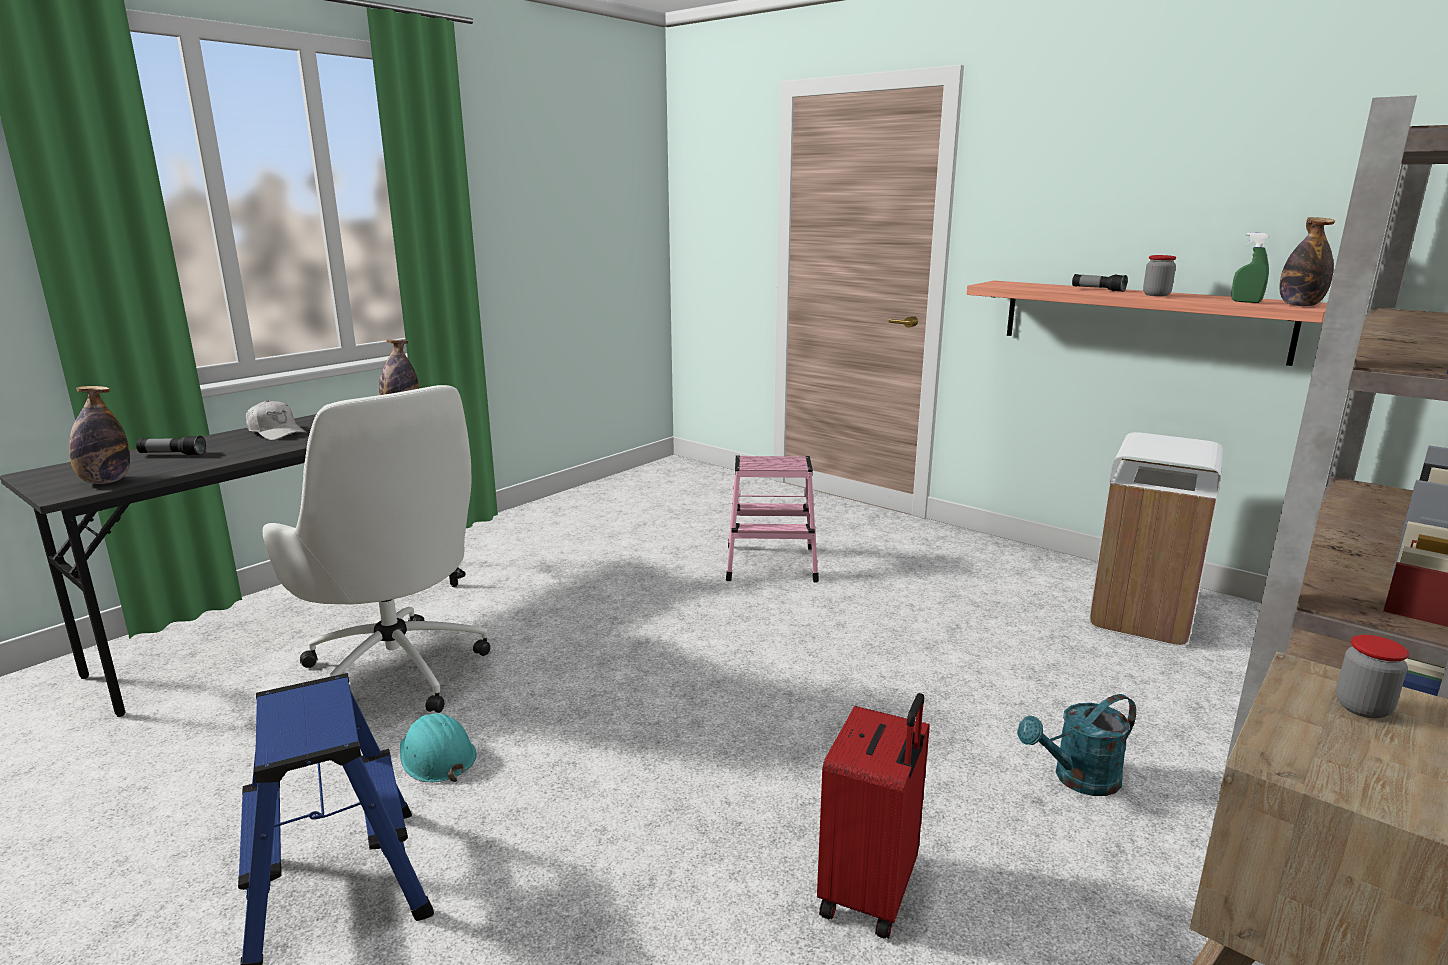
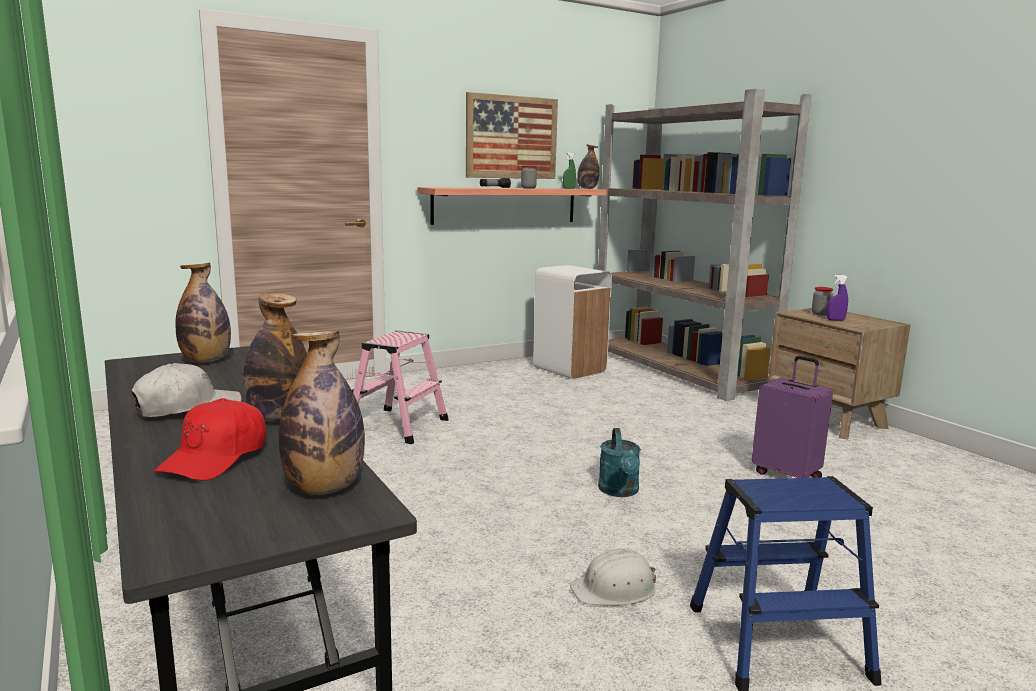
camera: 70 degrees left, 5 degrees down
(172, 454) = (216, 458): flashlight -> red cap
(251, 451) = (279, 418): none -> bottle
(397, 672) = (445, 604): white office chair -> none
(436, 757) = (615, 589): turquoise hard hat -> white hard hat
(871, 893) = (787, 475): red suitcase -> purple suitcase
(1077, 779) = (708, 418): turquoise watering can -> turquoise watering can (620, 492)
(1169, 205) = (511, 137): none -> picture
(1315, 727) = (835, 320): none -> purple spray bottle

